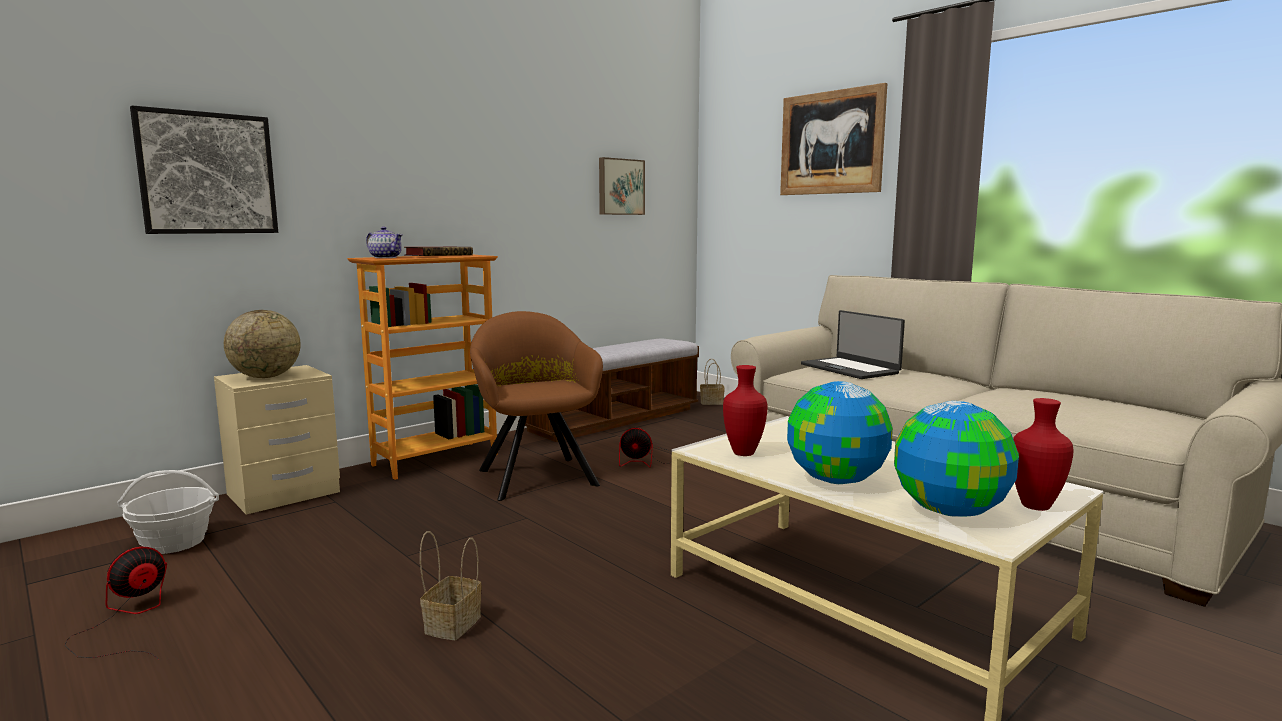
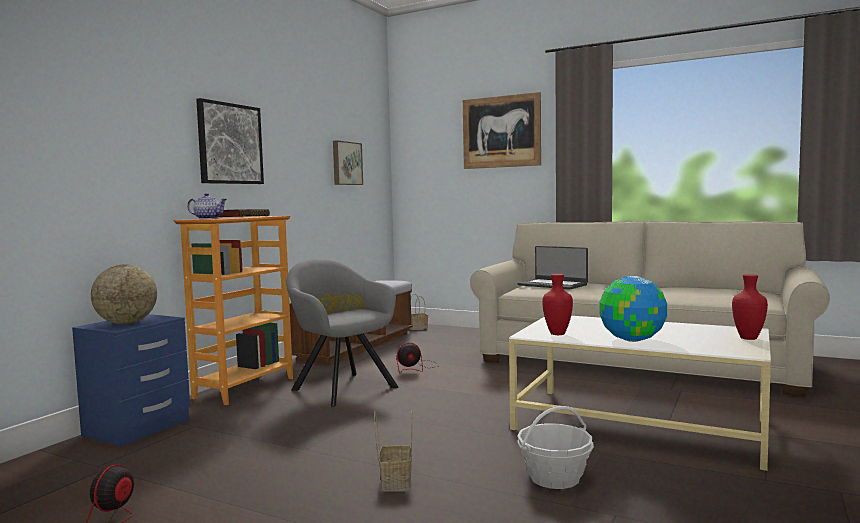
camera: 20 degrees left, 5 degrees down
(174, 543) = (80, 474): basket -> basket (554, 477)
(207, 173) = (68, 148): picture -> picture (230, 144)
(284, 494) = (137, 428): beige nightstand -> blue nightstand
(536, 475) = (341, 387): brown armchair -> grey armchair
(950, 511) = (712, 345): globe -> none

